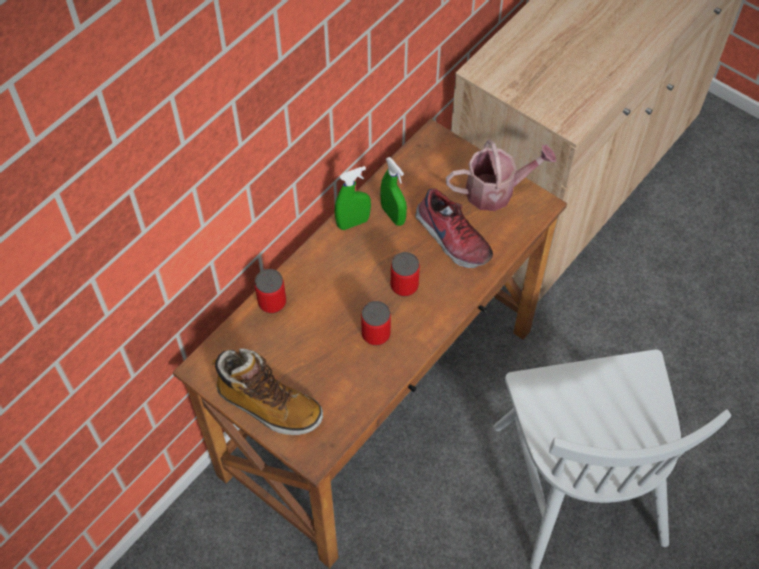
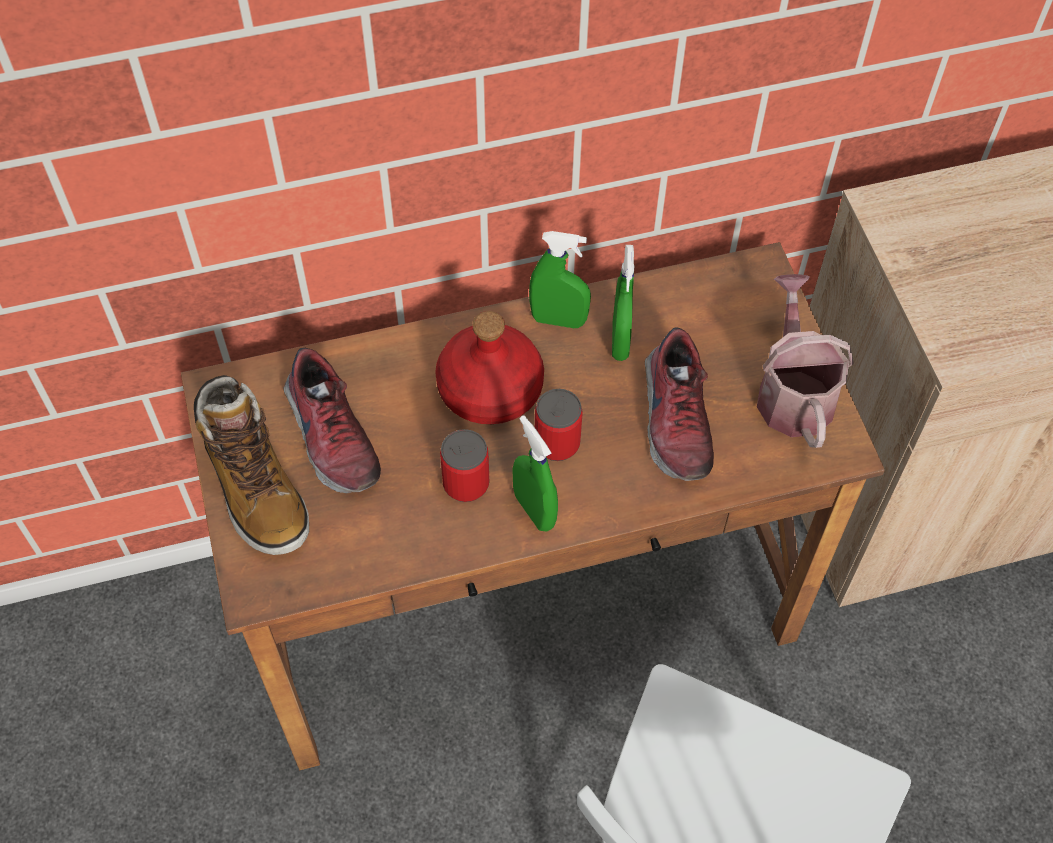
camera: 35 degrees right, 0 degrees up
(272, 302) = (370, 360): can -> none
(285, 354) = (329, 436): none -> shoe
(348, 279) = (490, 390): none -> red bottle
(420, 326) = (534, 510): none -> green spray bottle
(496, 191) = (793, 392): watering can -> watering can turned 120 degrees counterclockwise

